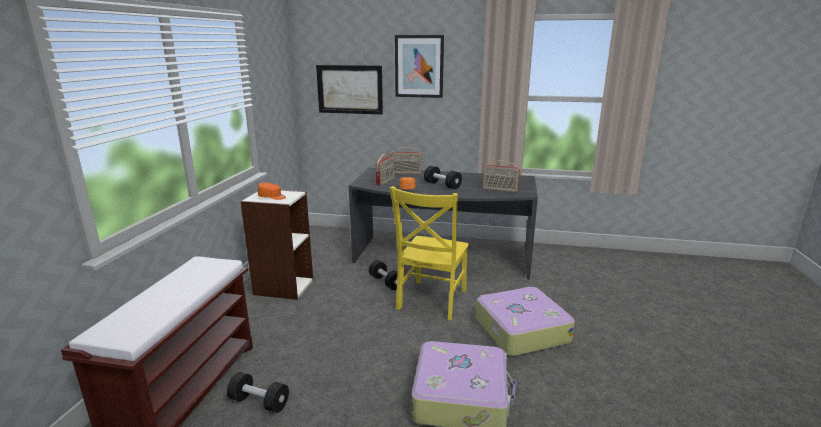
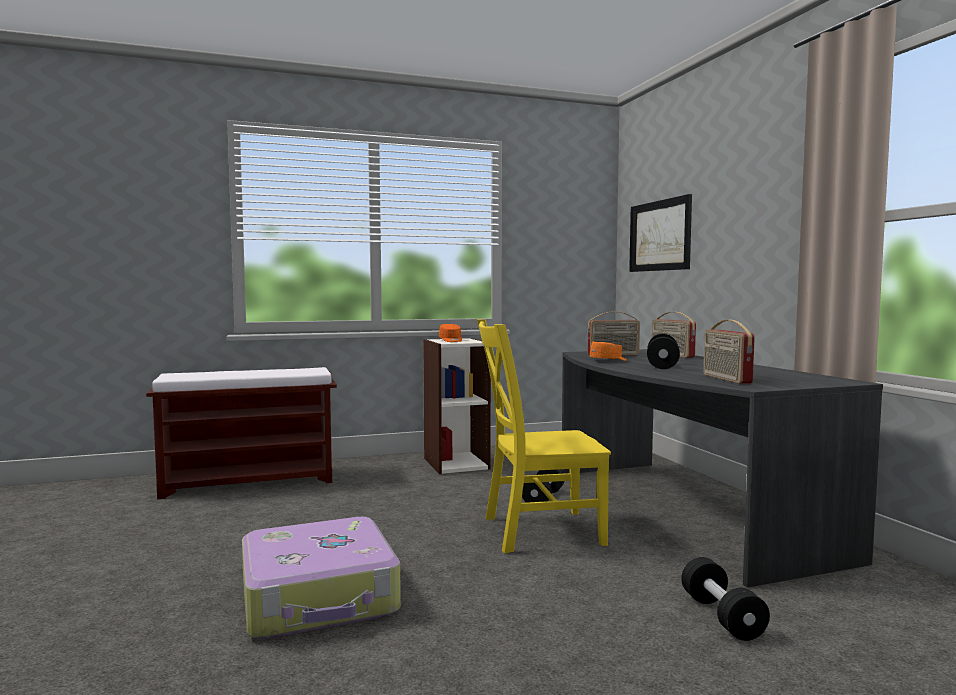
camera: 60 degrees right, 15 degrees down
(259, 402) = (247, 507): black dumbbell -> black dumbbell (722, 616)
(419, 66) = (733, 186): picture -> none
(520, 330) = (545, 609): suitcase -> none

